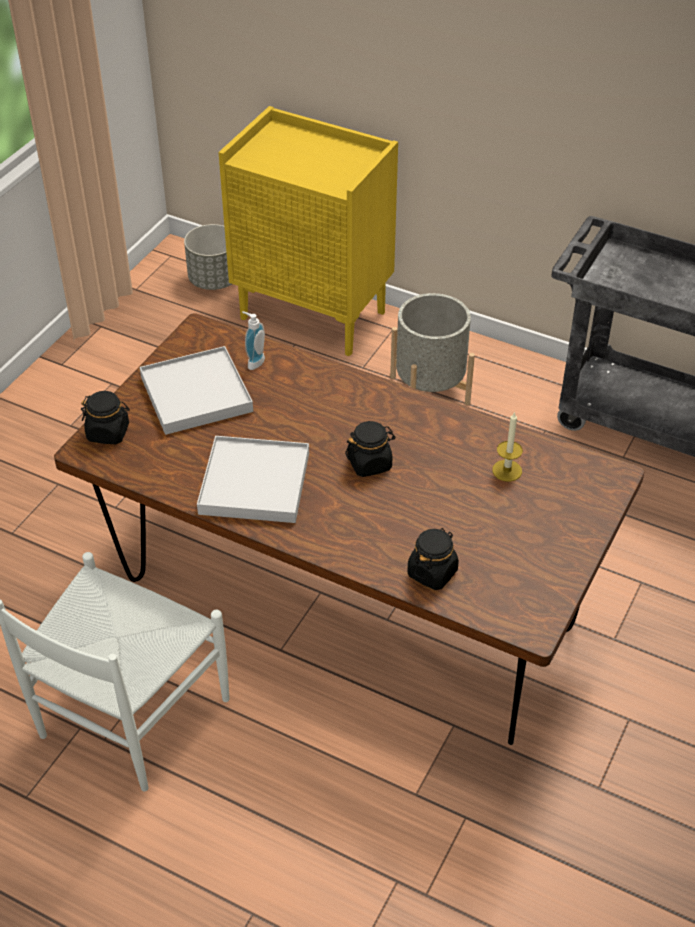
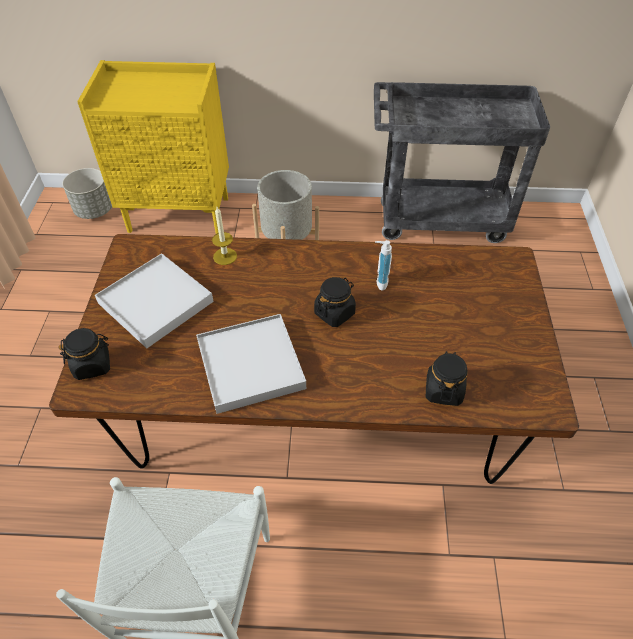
camera: 25 degrees left, 5 degrees up
(253, 362) = (190, 259): soap dispenser -> soap dispenser (379, 282)
(507, 470) = (440, 282): candle -> candle (225, 256)

